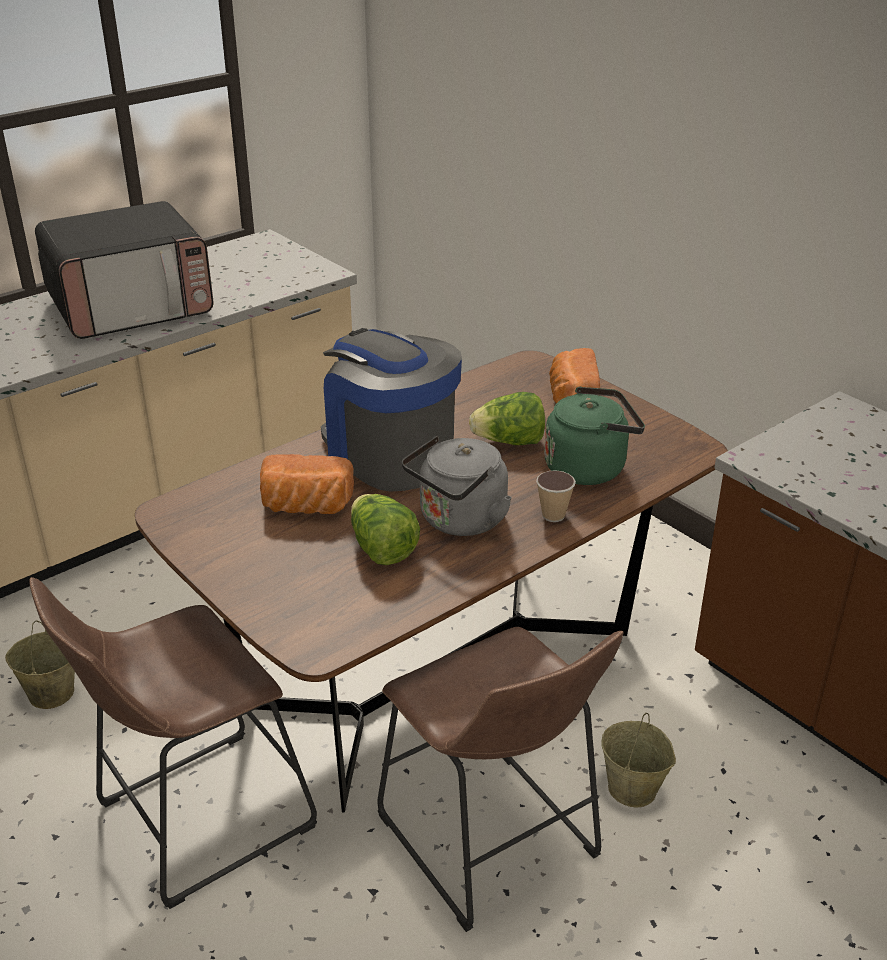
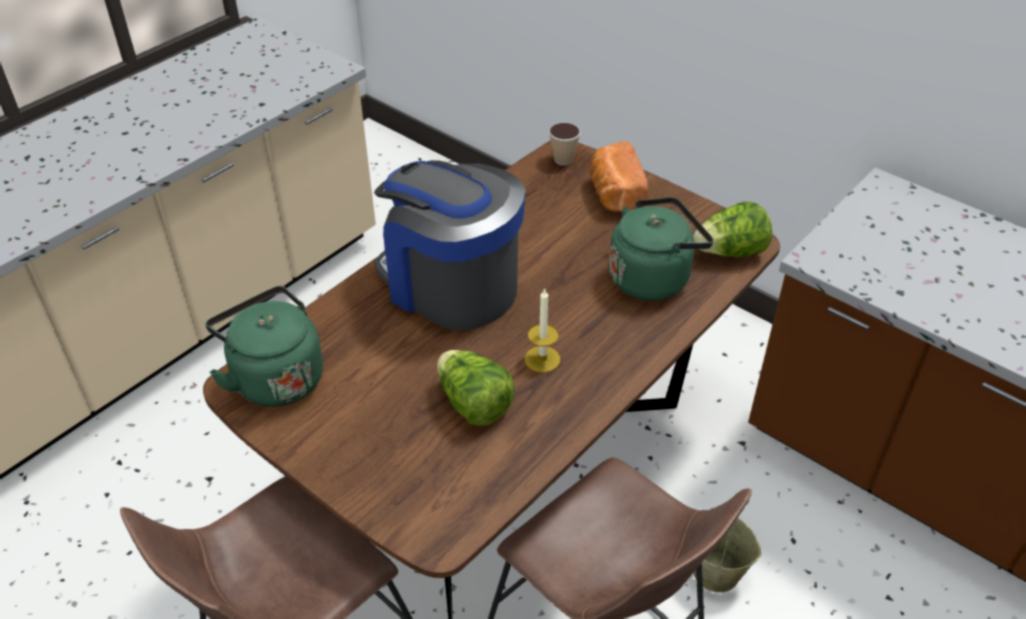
camera: 10 degrees left, 10 degrees up
(50, 693) = (126, 552): beige bucket -> none
(132, 307) = (137, 133): microwave -> none
(203, 509) = (275, 377): none -> green kettle
(306, 507) = (382, 362): bread -> none
(459, 521) = (542, 359): grey kettle -> candle
(509, 442) = (567, 255): lettuce -> lettuce (730, 252)
(553, 515) = (633, 340): cup -> cup (563, 160)

